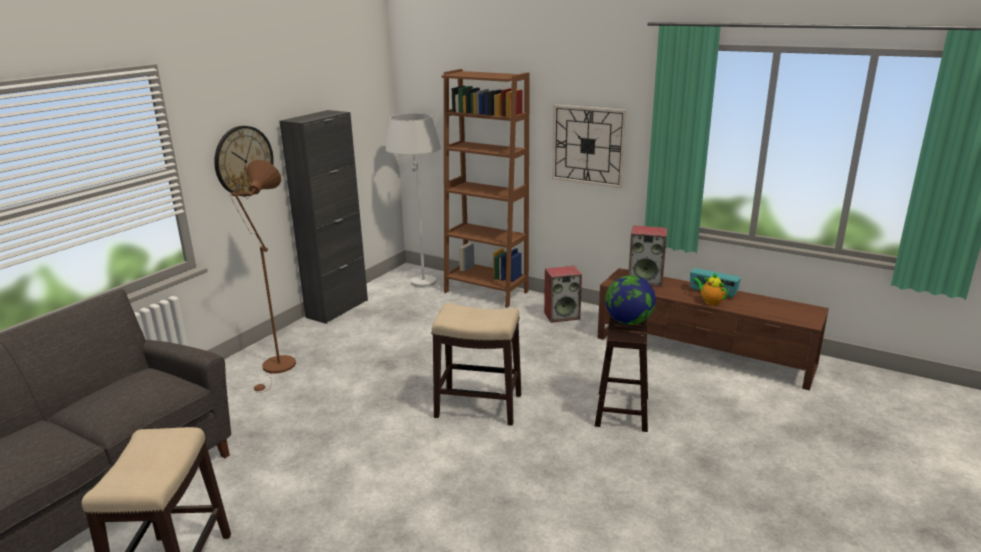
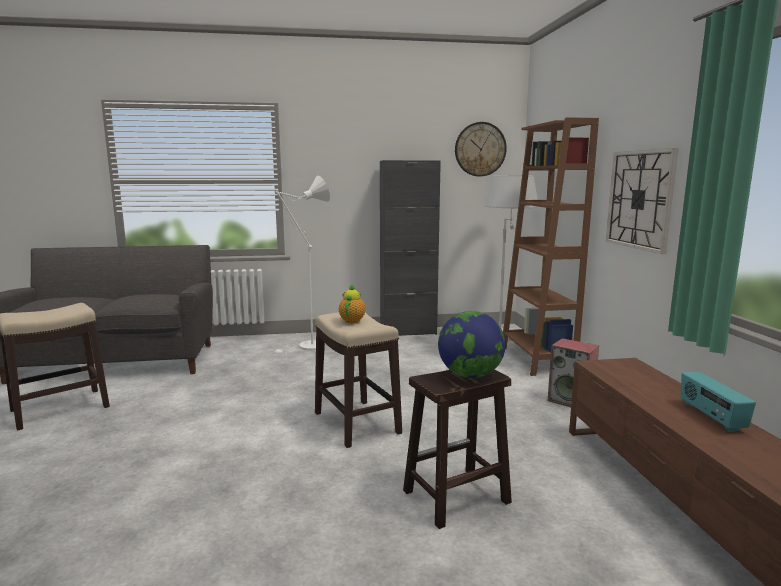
camera: 50 degrees right, 10 degrees down
(243, 161) = (341, 186): wall clock -> wall clock (480, 149)
(277, 368) = (307, 347): brown floor lamp -> white floor lamp
(646, 280) = (641, 375): speaker -> none
(710, 301) = (683, 421): teapot -> teapot (353, 320)

